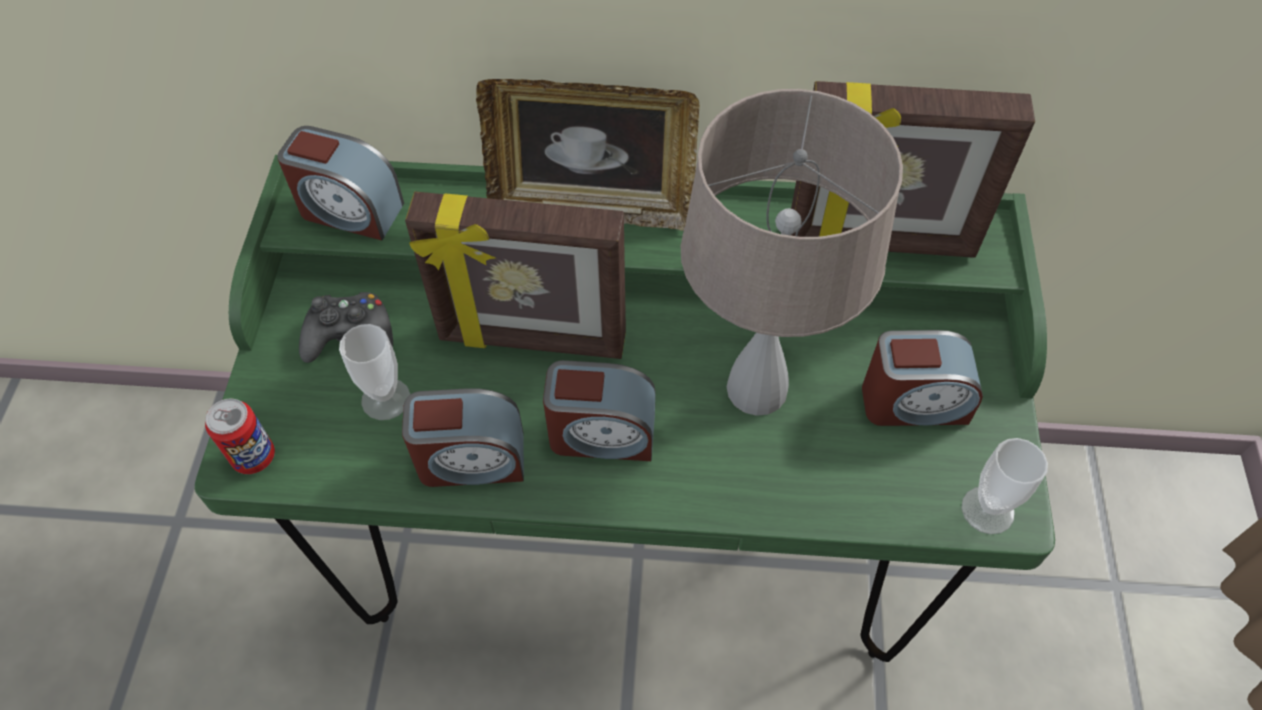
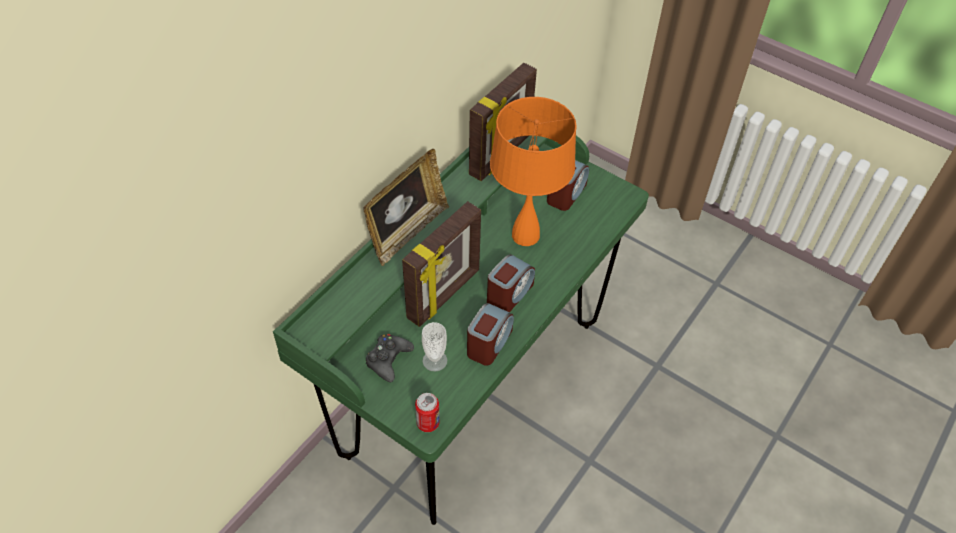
camera: 60 degrees left, 5 degrees down
(350, 211) = (333, 317): alarm clock -> none
(755, 388) = (525, 235): beige table lamp -> orange table lamp
(987, 510) = (622, 200): cup -> none

